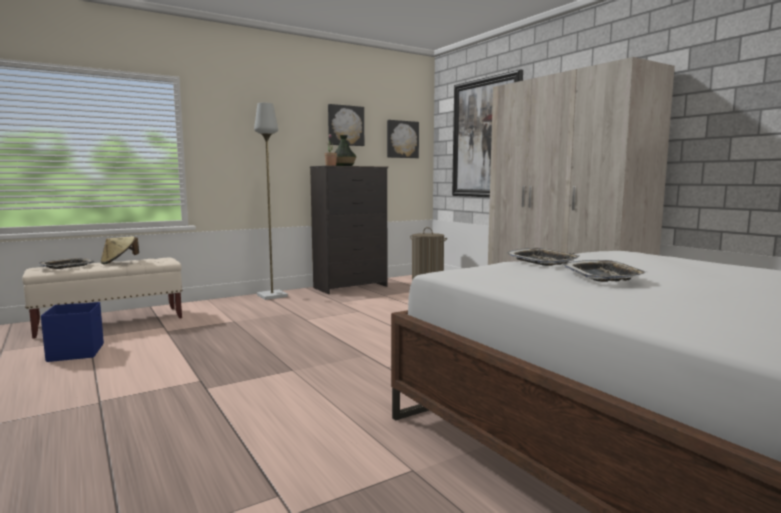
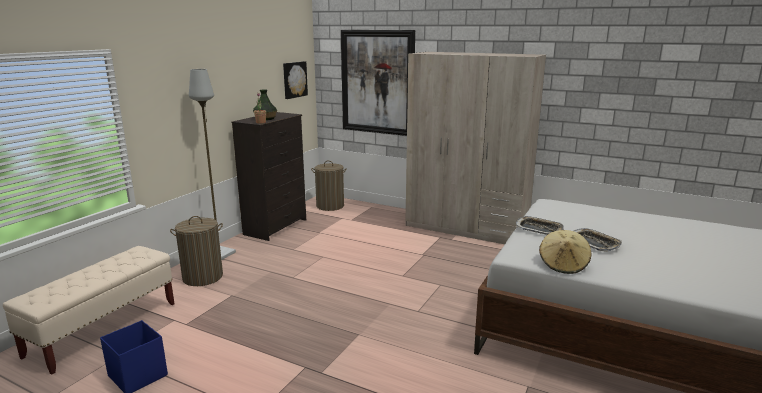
camera: 30 degrees left, 10 degrees up
(67, 266) = (57, 288): tray -> none
(119, 262) = (103, 267): beige hat -> beige hat (563, 265)
(233, 307) = (203, 277): none -> laundry basket
(345, 125) = (253, 75): picture -> none

